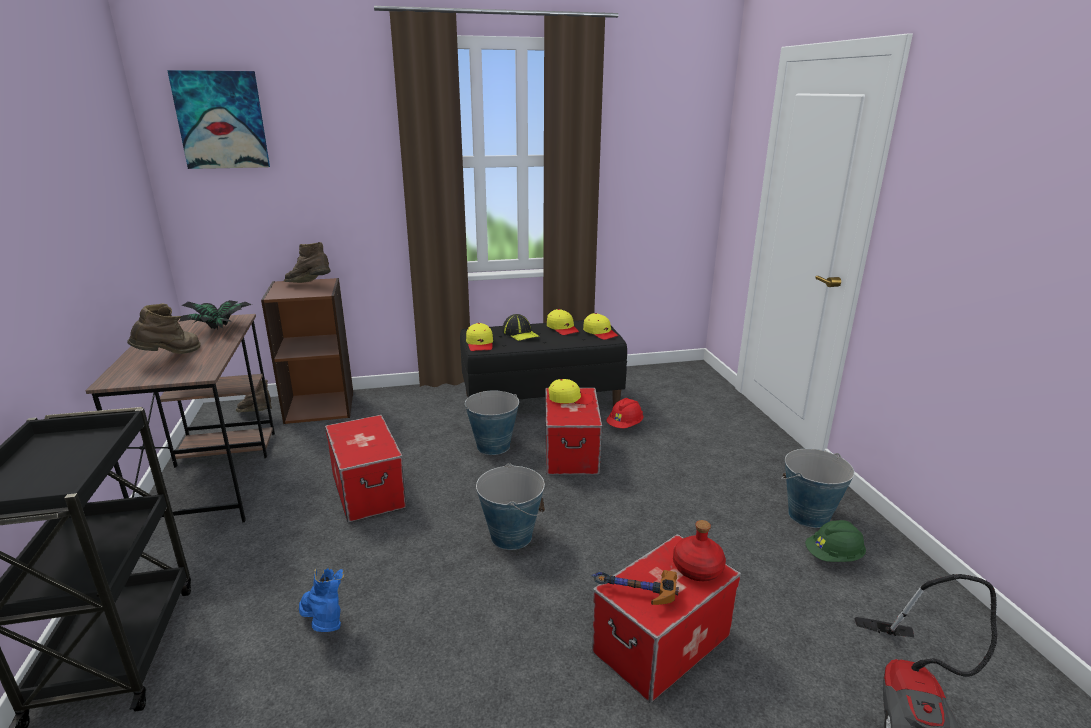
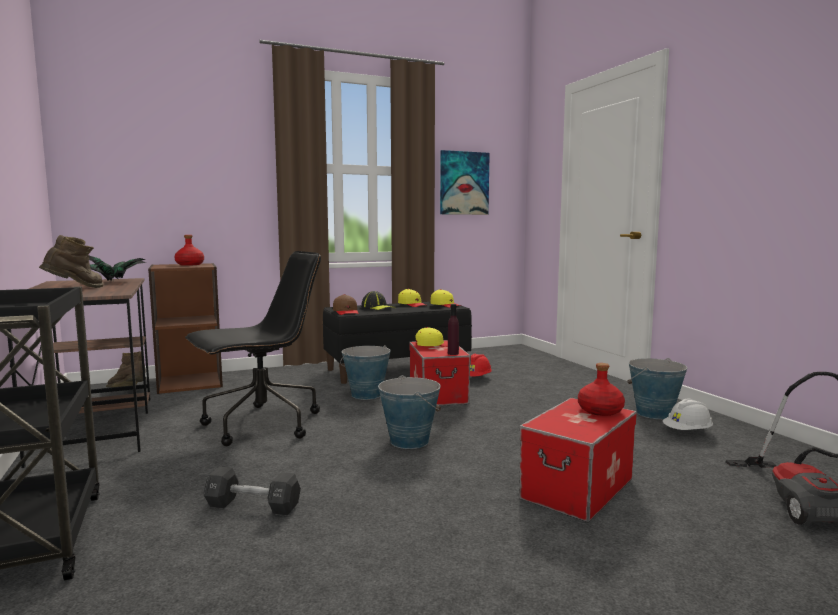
camera: 10 degrees left, 15 degrees down
(221, 120) = (120, 121): picture -> picture (464, 183)
(310, 285) = (189, 264): brown boot -> red bottle
(325, 625) = (253, 506): blue boot -> black dumbbell
(369, 490) = (260, 425): storage box -> black office chair
(480, 344) = (346, 312): yellow cap -> brown cap
(583, 420) = (453, 353): none -> purple bottle
(633, 593) = (555, 425): hammer -> none
(833, 556) = (687, 432): green hard hat -> white hard hat

